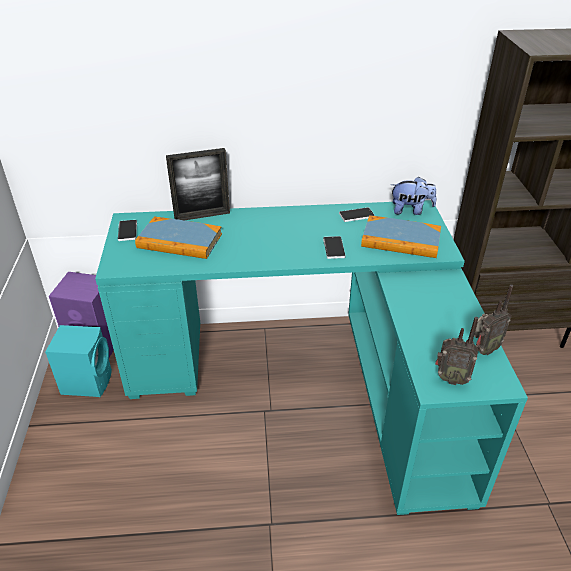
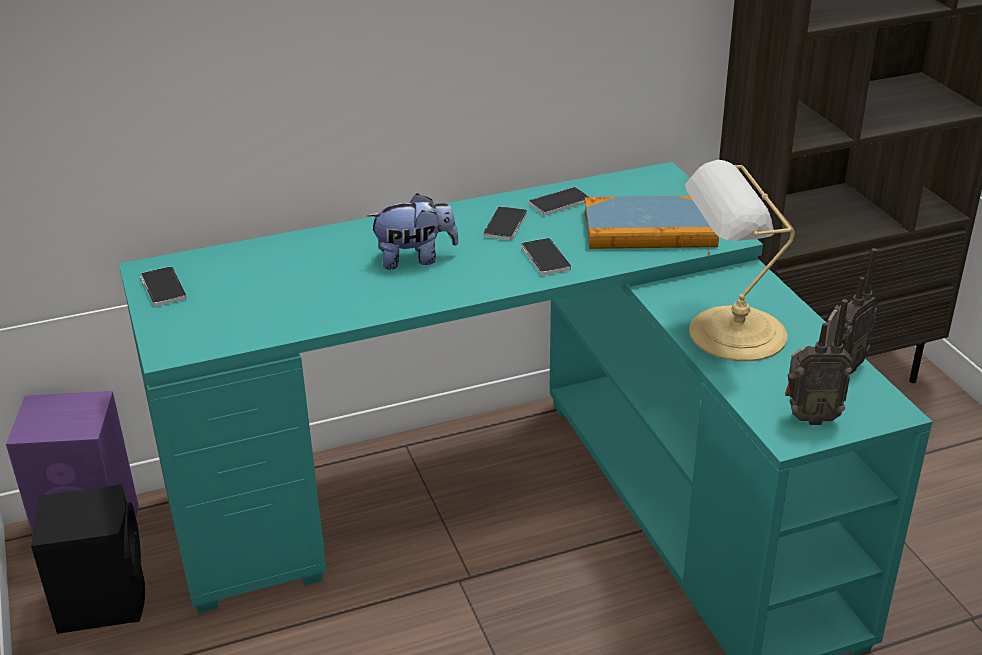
camera: 15 degrees left, 5 degrees down
(88, 381) = (102, 599): turquoise speaker -> black speaker
(179, 241) = (270, 289): book -> none
(202, 216) = (289, 243): picture frame -> none
(320, 224) = (505, 225): none -> phone
(410, 210) = (645, 182): plush toy -> plush toy (415, 258)
(425, 314) = (732, 334): none -> table lamp

